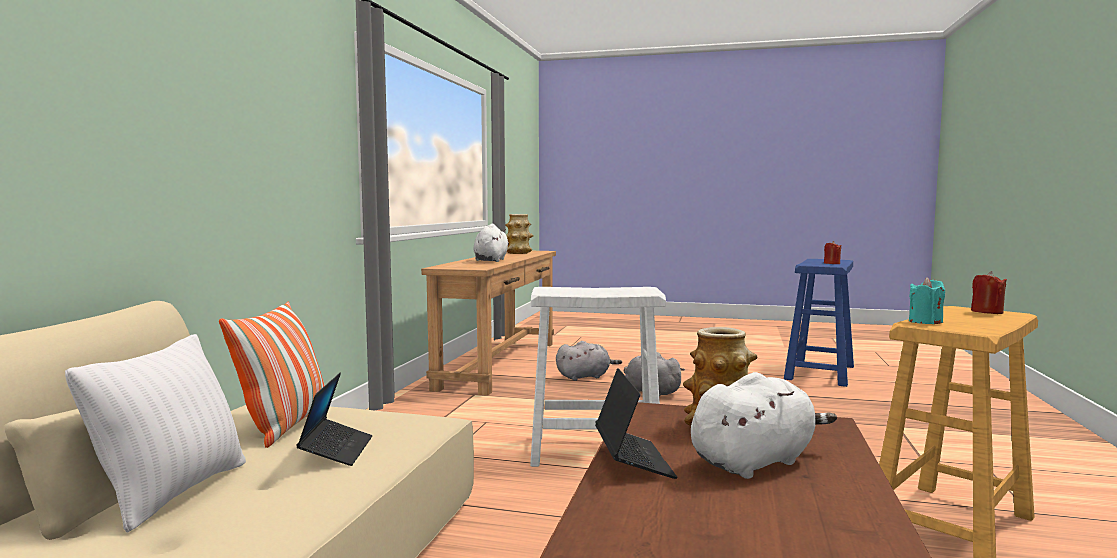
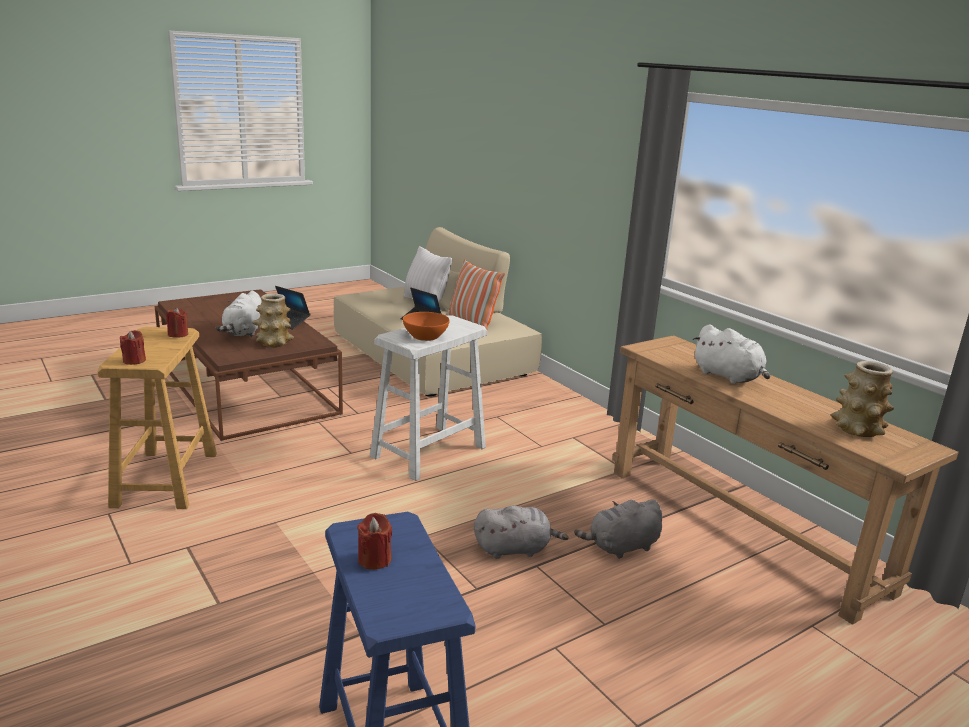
camera: 130 degrees right, 15 degrees up
(585, 377) = (621, 547): grey plush toy -> grey plush toy turned 45 degrees clockwise
(615, 289) = (425, 336): none -> orange bowl
(925, 322) = (178, 334): turquoise candle -> red candle

